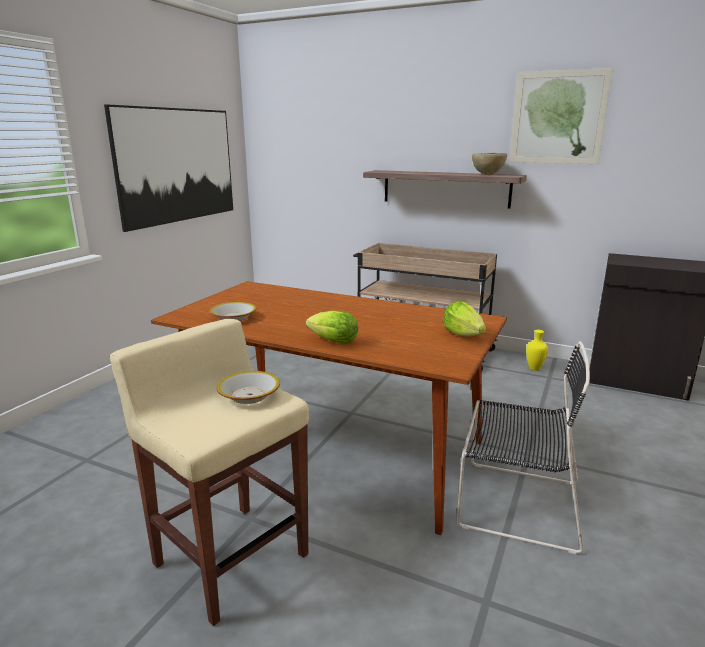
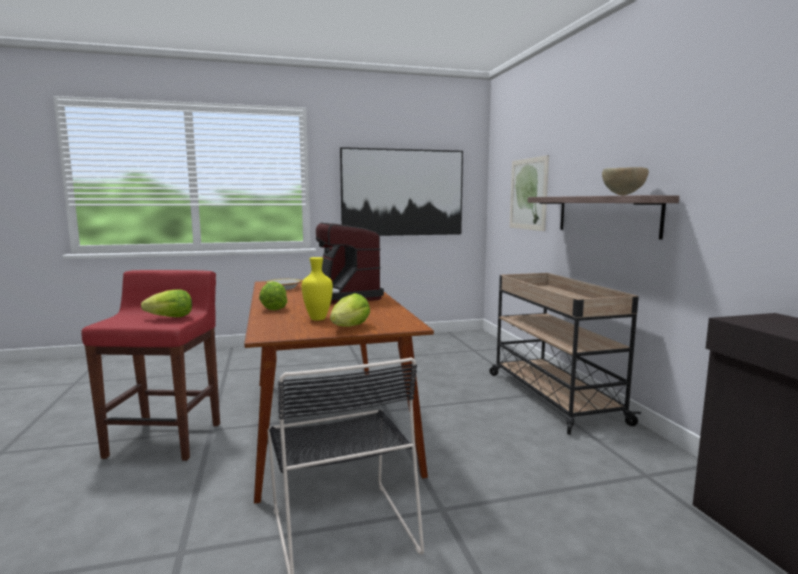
camera: 50 degrees right, 10 degrees down
(230, 558) = (166, 439): beige stool -> red stool
(250, 395) = (171, 317): bowl -> lettuce
(327, 309) = (341, 296): none -> coffee machine
(533, 369) = (645, 460): yellow vase -> yellow vase (317, 318)
(558, 118) = (714, 116): picture -> picture (528, 194)

